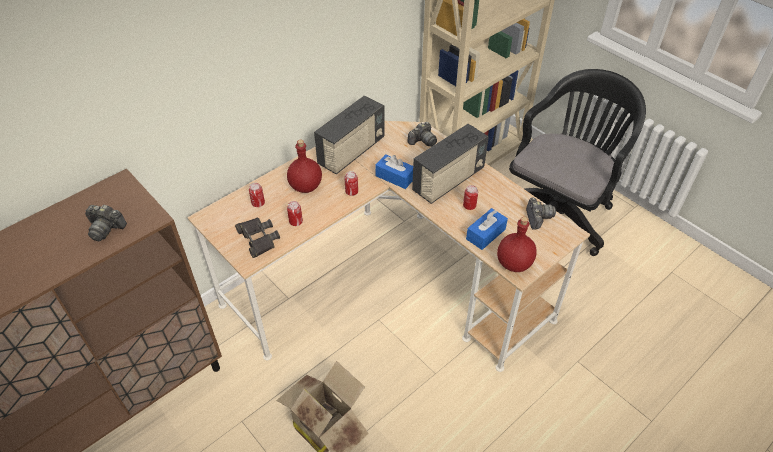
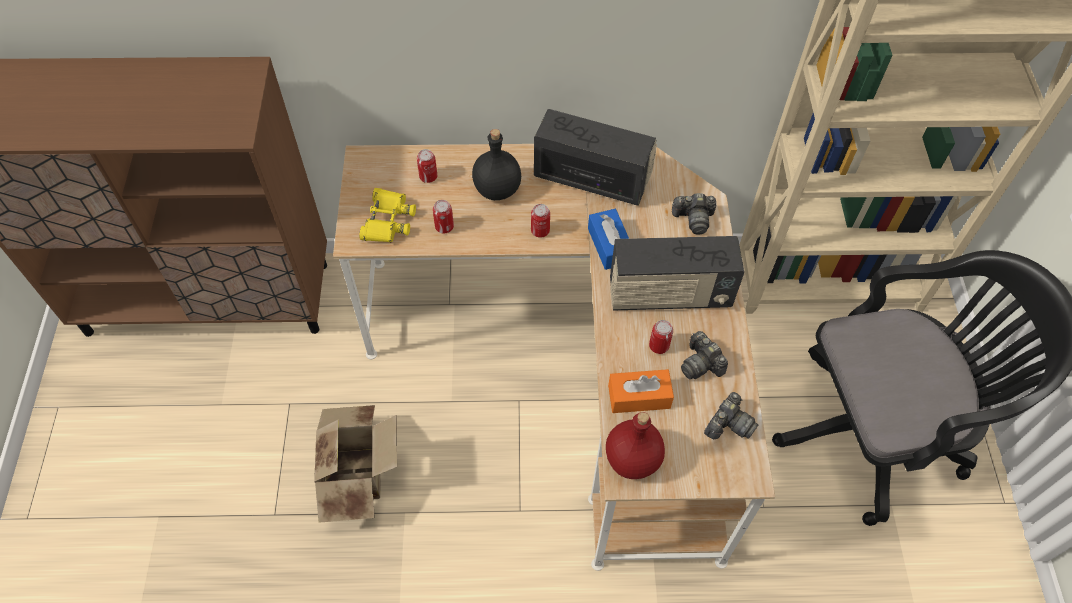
camera: 40 degrees right, 10 degrees up
(106, 228) = (187, 117): camera -> camera (701, 364)
(258, 239) = (388, 220): black binoculars -> yellow binoculars
(306, 186) = (498, 189): red bottle -> black bottle
(352, 152) = (592, 178): radio -> radio turned 150 degrees counterclockwise
(485, 234) = (639, 397): blue tissue box -> orange tissue box

